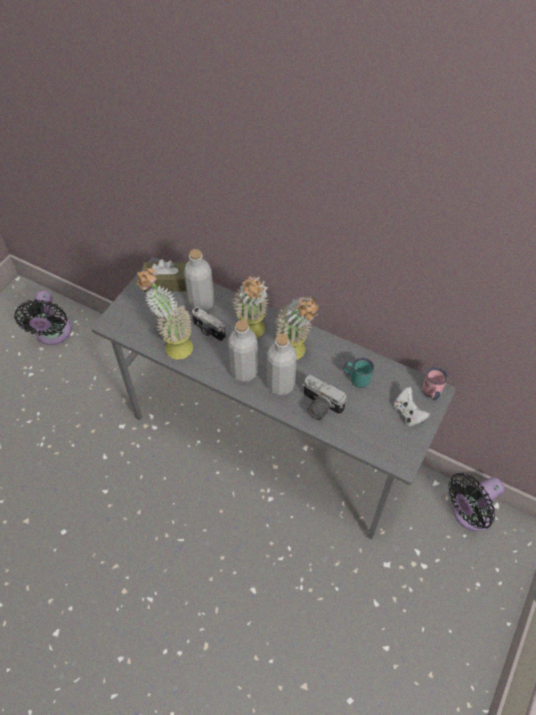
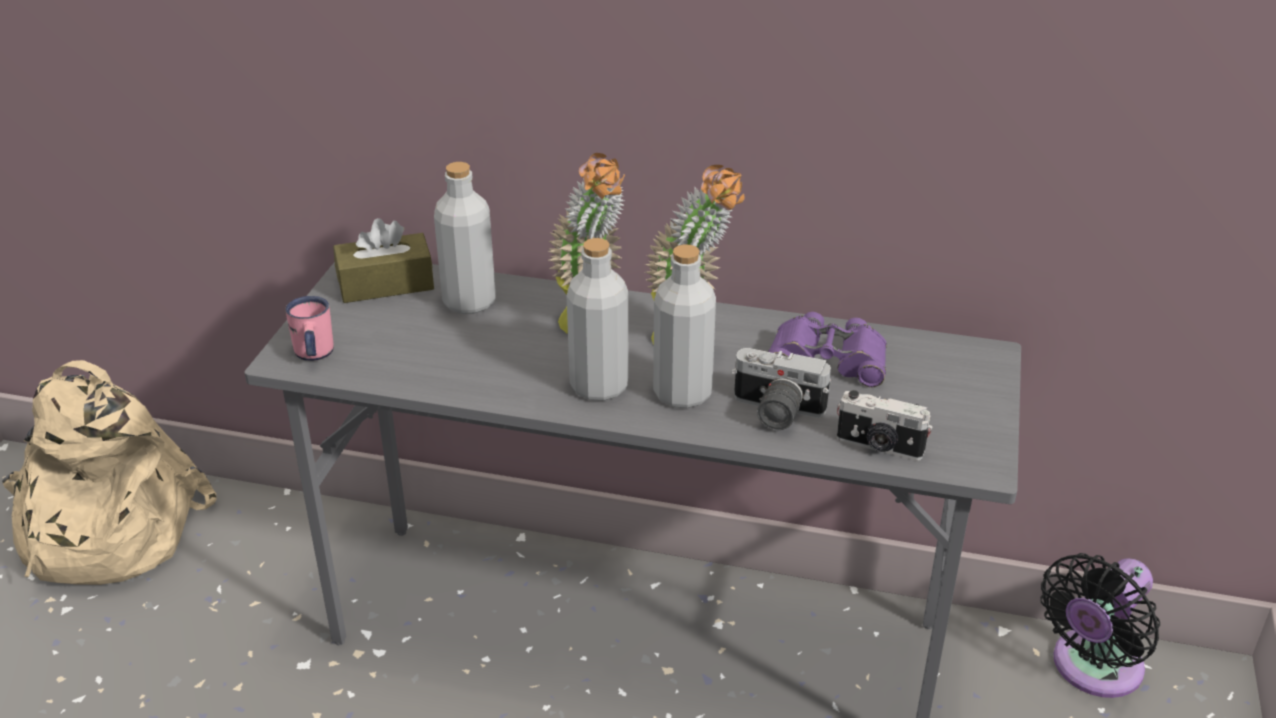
camera: 15 degrees left, 20 degrees down
(53, 334) = (105, 528): black fan -> beige backpack
(172, 345) = (432, 371): potted plant -> none
(208, 331) = (500, 339): camera -> camera (879, 447)
(356, 378) = (828, 360): turquoise mug -> purple binoculars
(408, 413) = (953, 392): white game controller -> none
(431, 393) = (980, 357): pink mug -> pink mug (313, 355)

